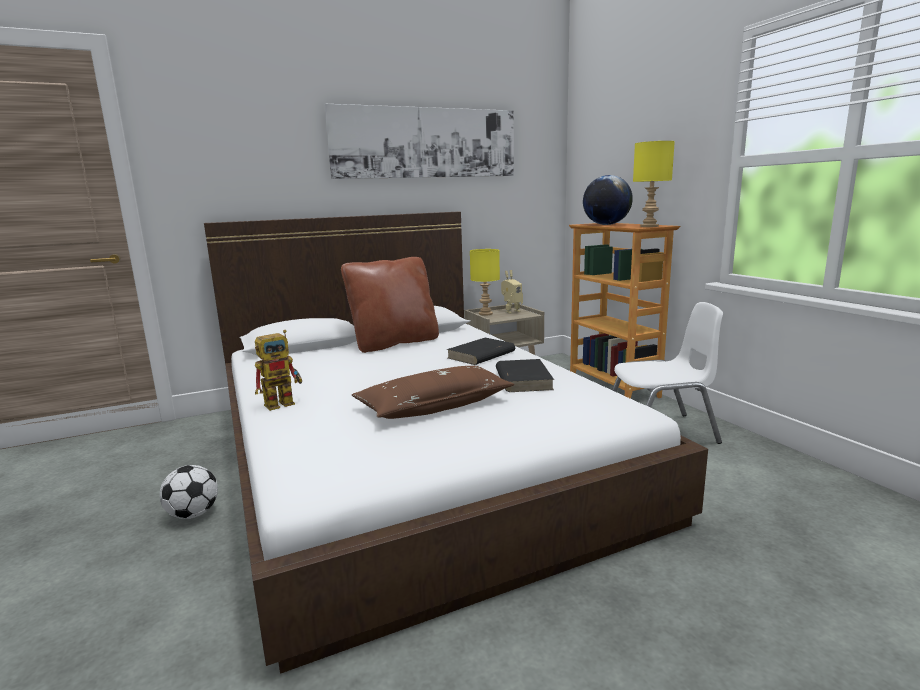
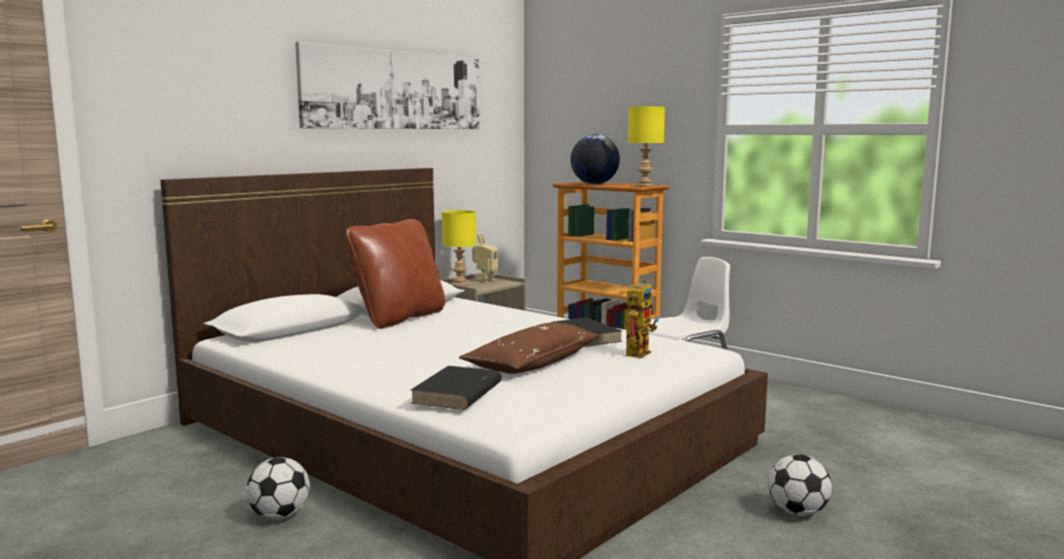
camera: 25 degrees left, 5 degrees down
(285, 402) = (373, 376): toy robot -> toy robot (638, 352)
(481, 355) = (513, 321): black book -> black book (457, 393)
(669, 647) = (797, 512): none -> football

